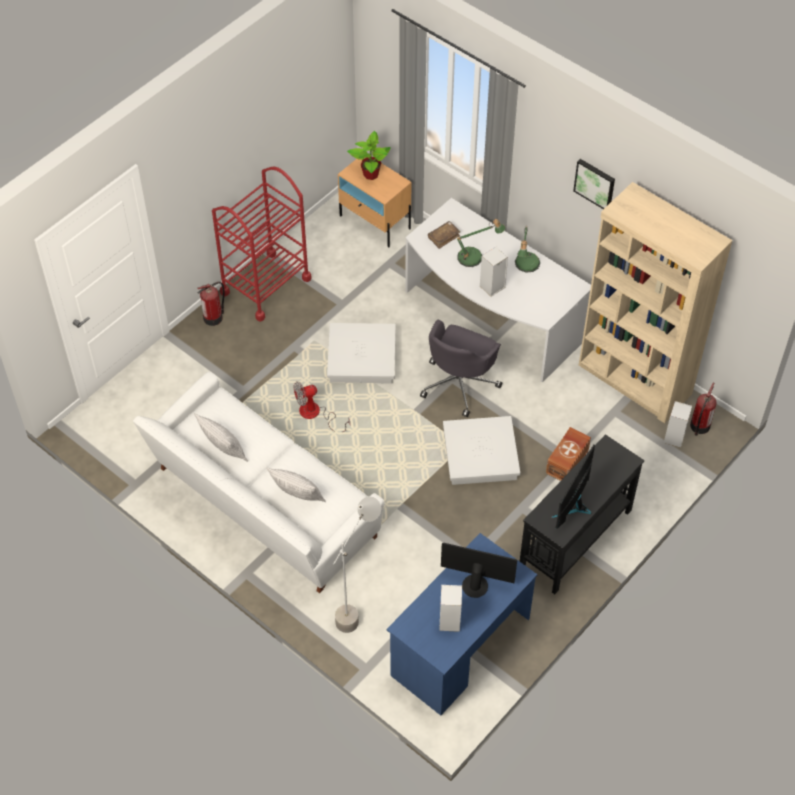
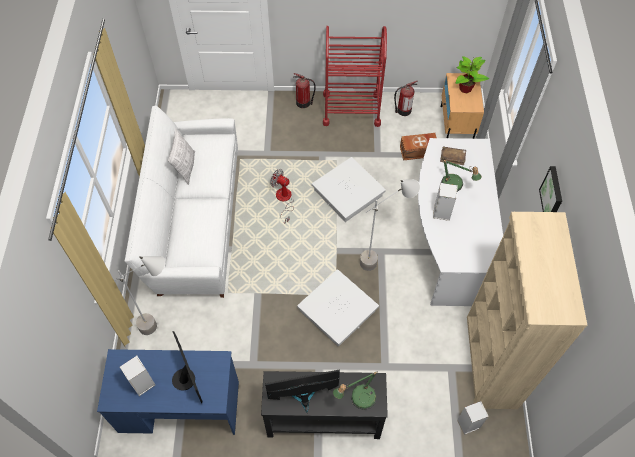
camera: 50 degrees right, 5 degrees up
(297, 498) = (183, 229): pillow -> none
(459, 383) = (381, 258): grey office chair -> grey floor lamp
(526, 266) = (480, 220): table lamp -> table lamp (359, 398)
(568, 461) = (382, 367): brown storage box -> brown storage box (418, 152)
(699, 426) = (494, 435): fire extinguisher -> fire extinguisher (403, 110)

